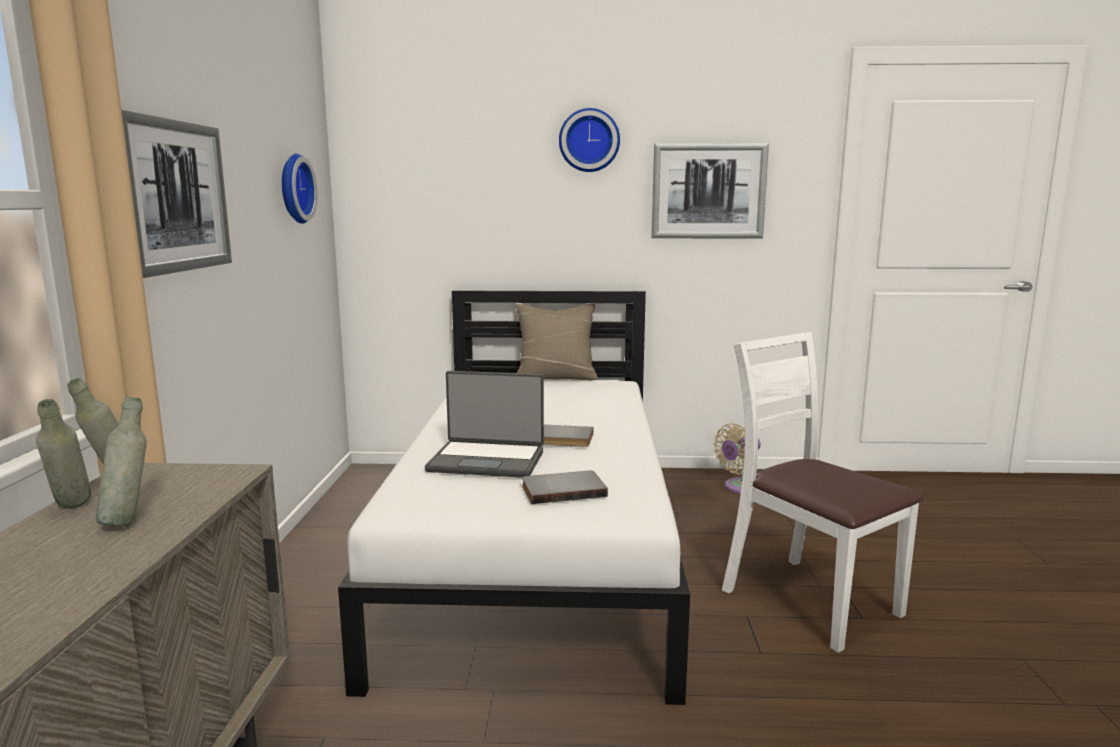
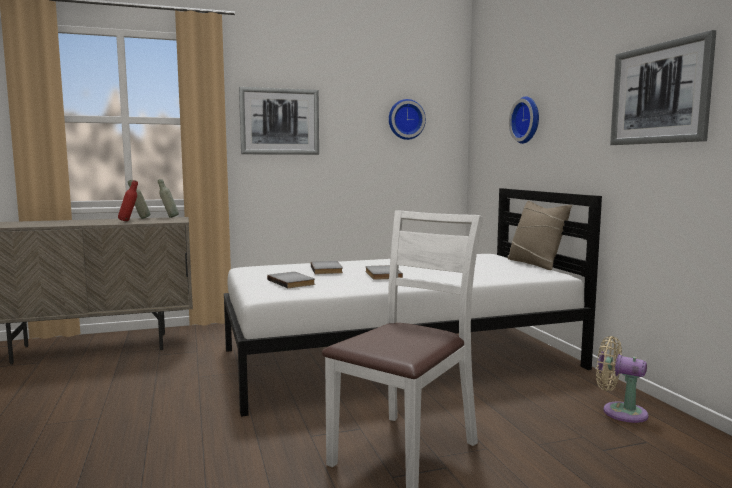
camera: 70 degrees right, 5 degrees down
(129, 521) = (129, 221): grey bottle -> red bottle
(487, 460) = (328, 269): laptop -> grey book
(589, 140) = (578, 62): wall clock -> wall clock (527, 120)

